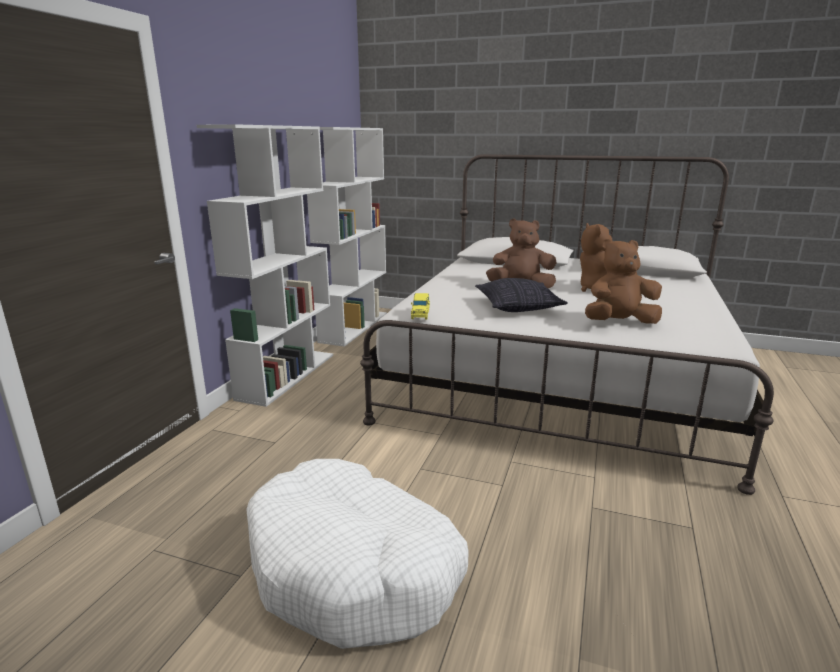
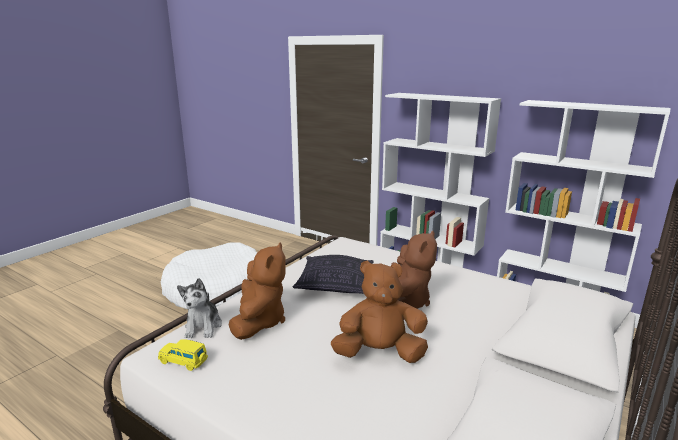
camera: 105 degrees right, 0 degrees up
(420, 314) = (335, 245): yellow toy car -> yellow toy car (184, 362)
(661, 340) = (203, 326): none -> plush toy

